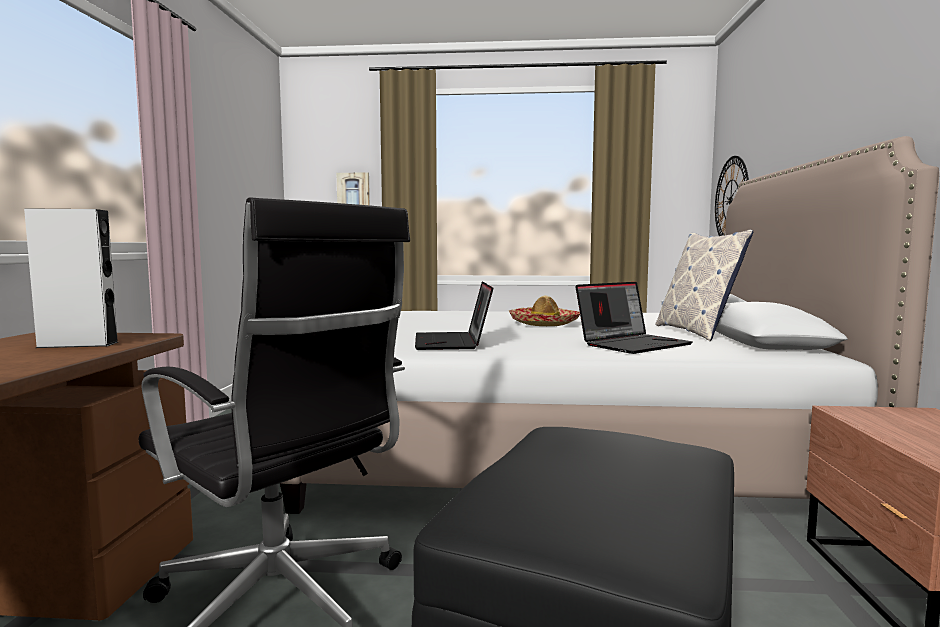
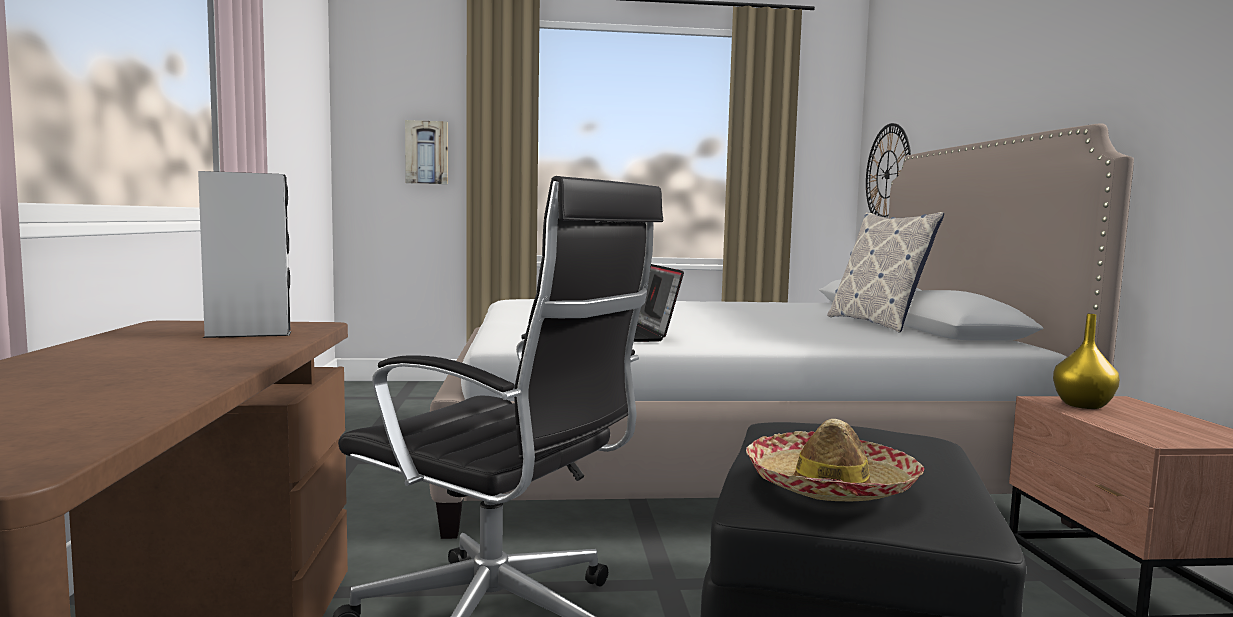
camera: 10 degrees left, 0 degrees up
(544, 323) = (705, 314): hat -> hat (831, 485)
(633, 344) = (824, 335): laptop -> none
(878, 417) = (1081, 405): none -> yellow vase

